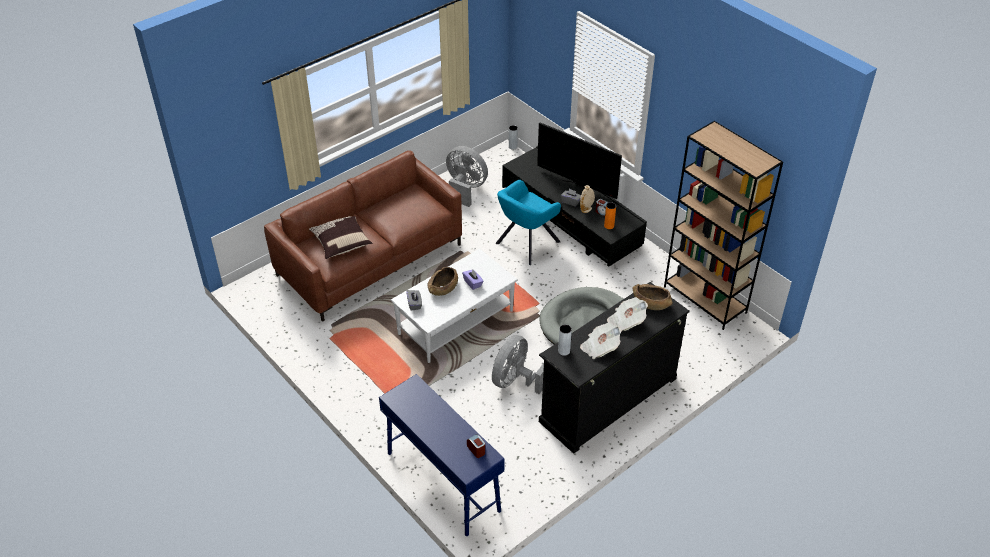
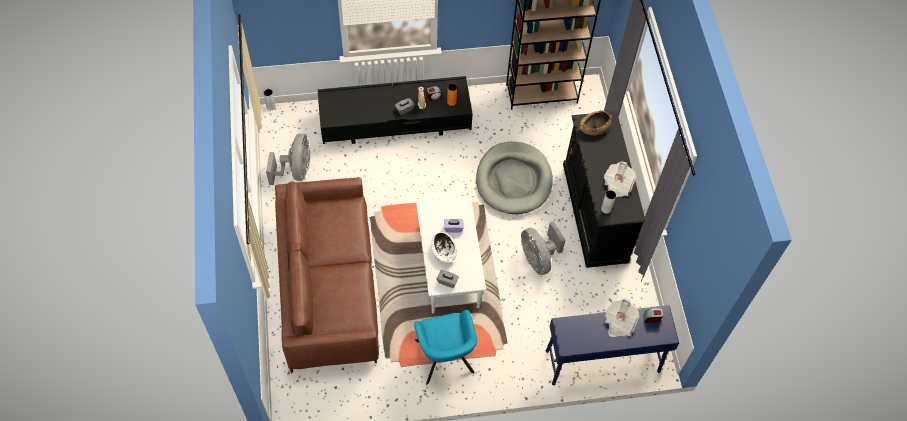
camera: 60 degrees left, 15 degrees up
(341, 243) = (341, 297): pillow -> none
(443, 288) = (444, 251): brown bowl -> white bowl
(465, 189) = (296, 171): grey fan -> grey fan turned 120 degrees clockwise
(526, 244) = (397, 167): turquoise armchair -> turquoise armchair (445, 358)
(577, 184) = (387, 92): television -> none
(626, 321) = (602, 154): newspaper -> newspaper (619, 323)

